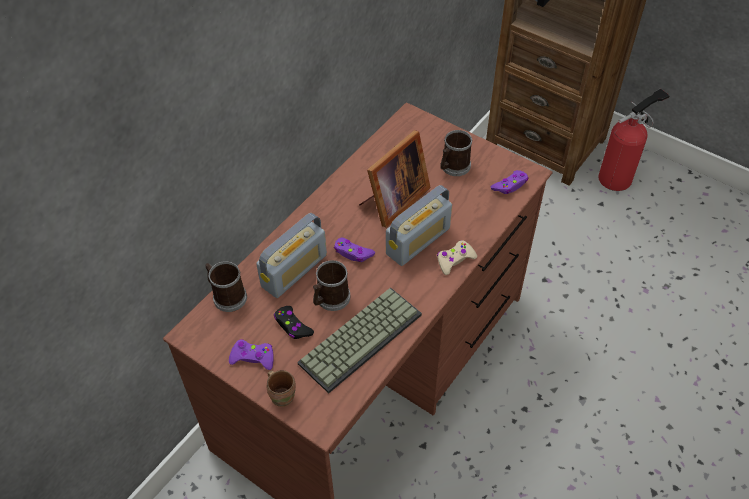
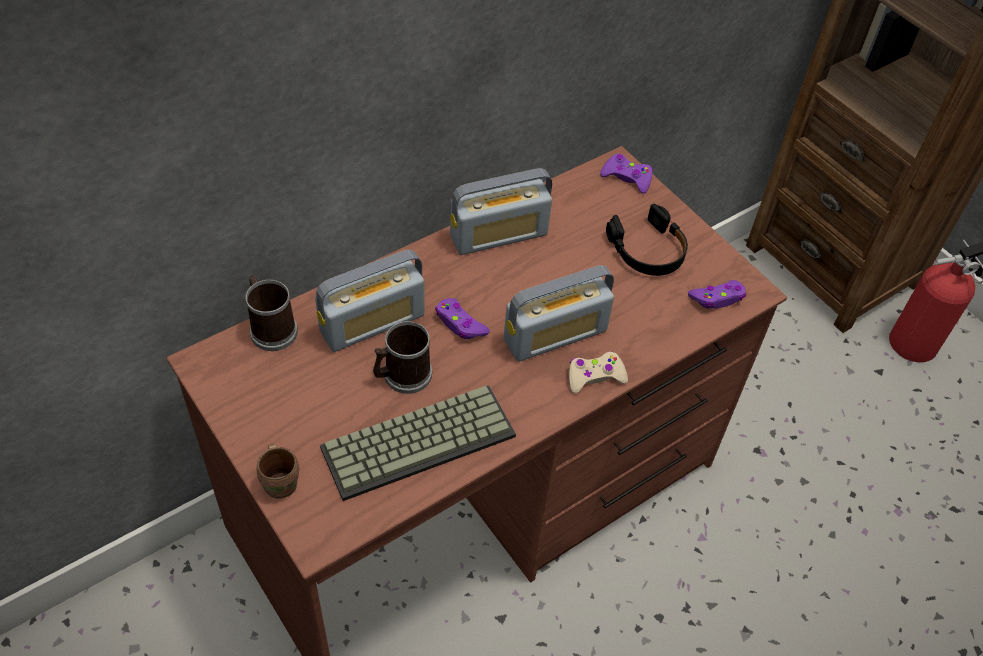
camera: 15 degrees right, 0 degrees up
(253, 357) = (267, 420): purple game controller -> purple game controller (627, 178)
(293, 326) = (337, 395): black game controller -> none
(352, 186) = (499, 235): none -> radio
(393, 201) = (544, 271): picture frame -> none
(453, 167) = (648, 250): mug -> black headphones

